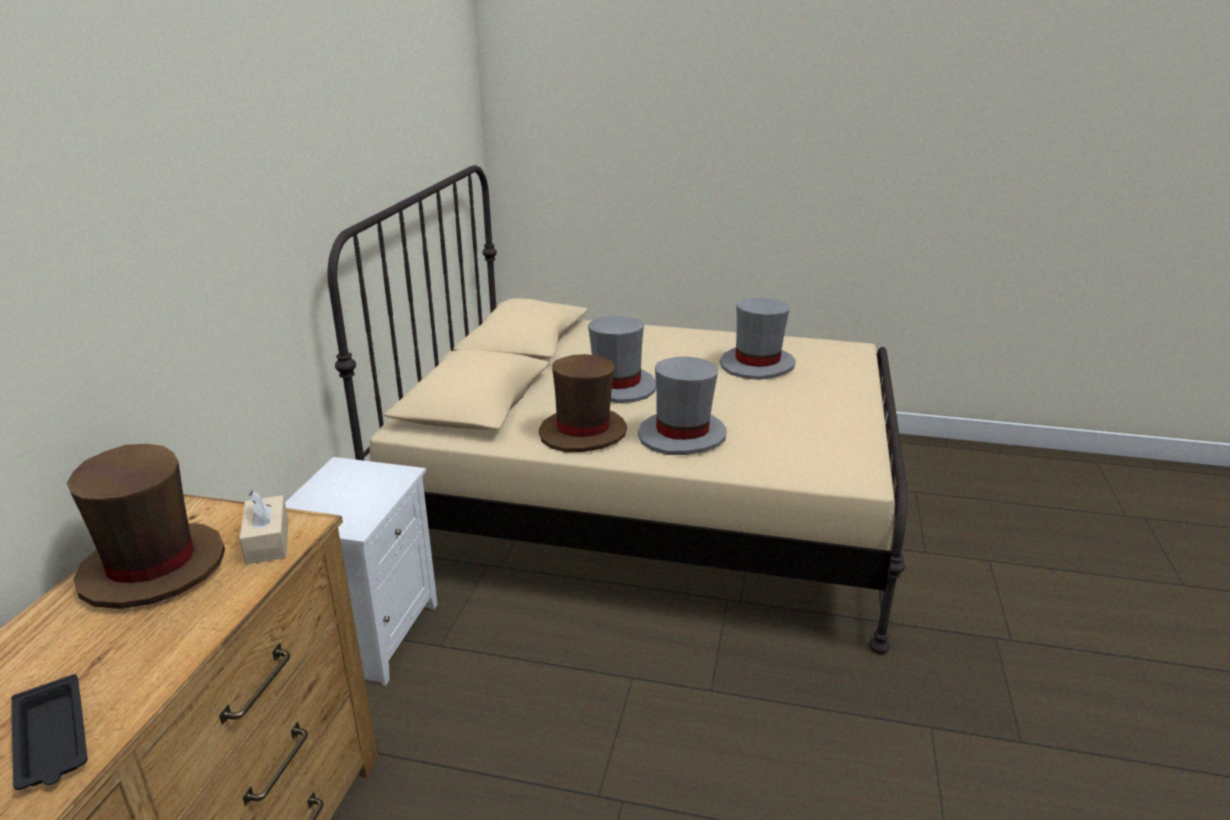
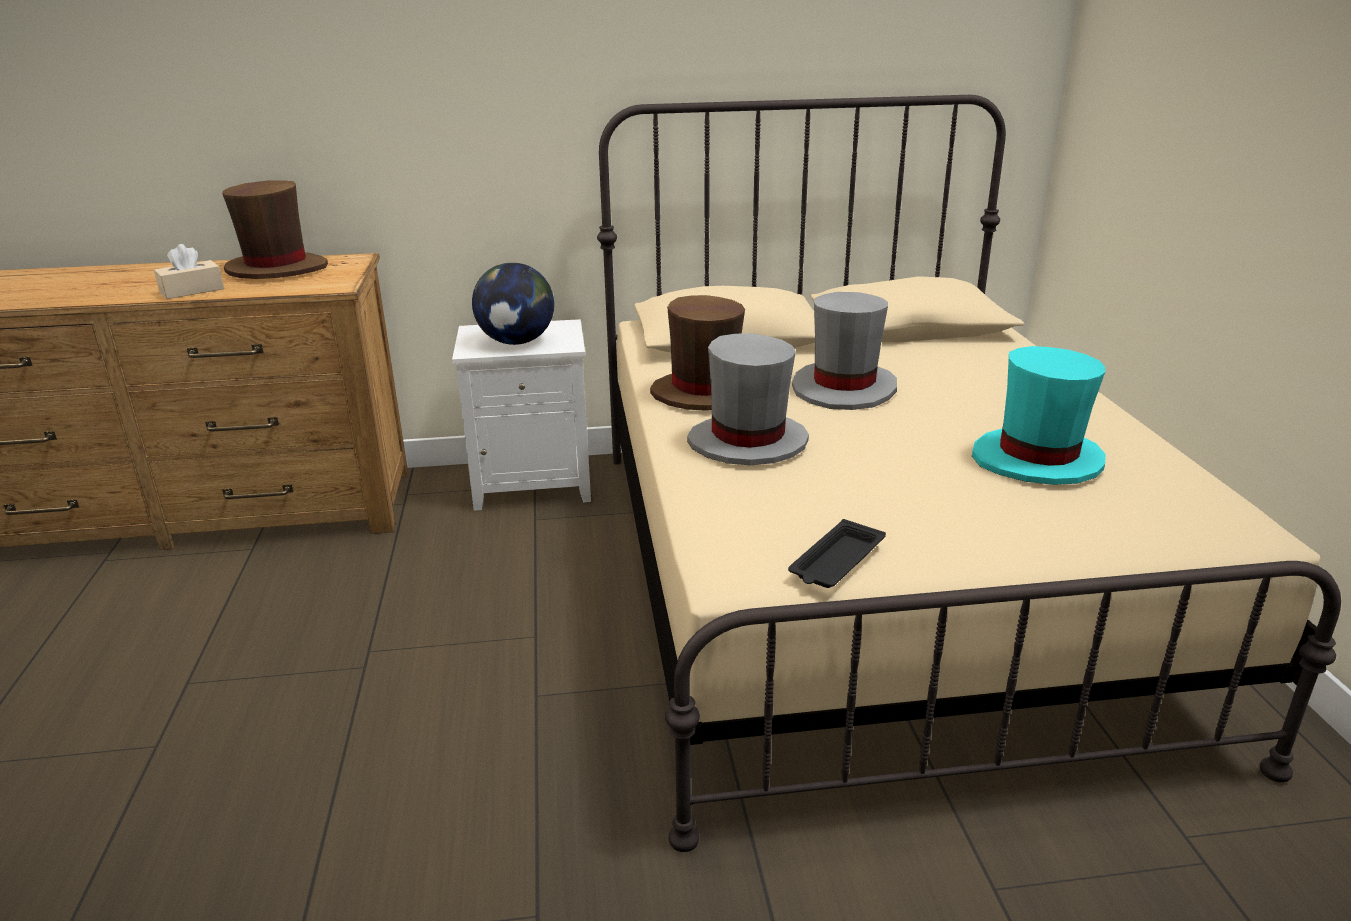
camera: 70 degrees right, 0 degrees up
(52, 740) = (107, 291): black tray -> black tray (836, 562)
(267, 541) = (313, 284): beige tissue box -> beige tissue box (192, 291)
(359, 498) = (517, 342): none -> globe
(757, 365) = (1037, 460): grey hat -> turquoise hat

